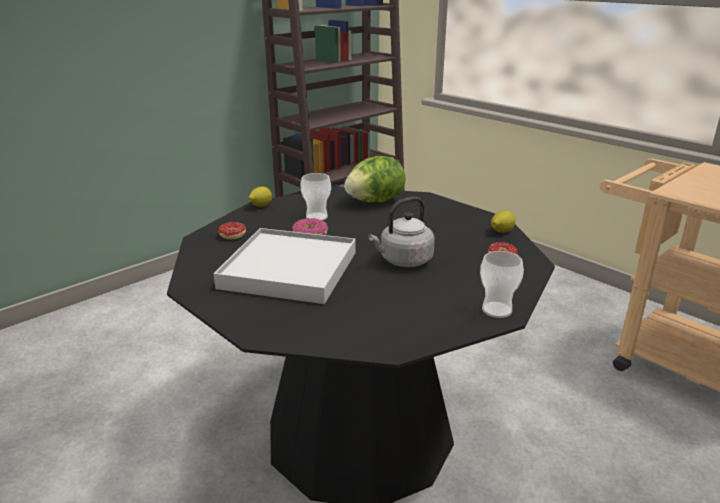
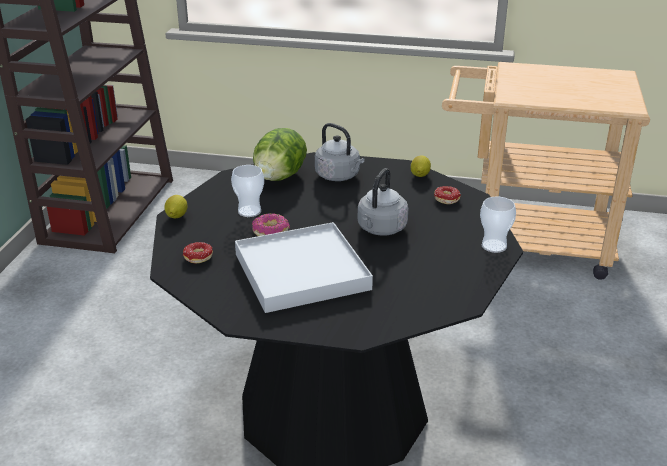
camera: 35 degrees left, 5 degrees up
(425, 213) = (339, 176): none -> grey kettle

